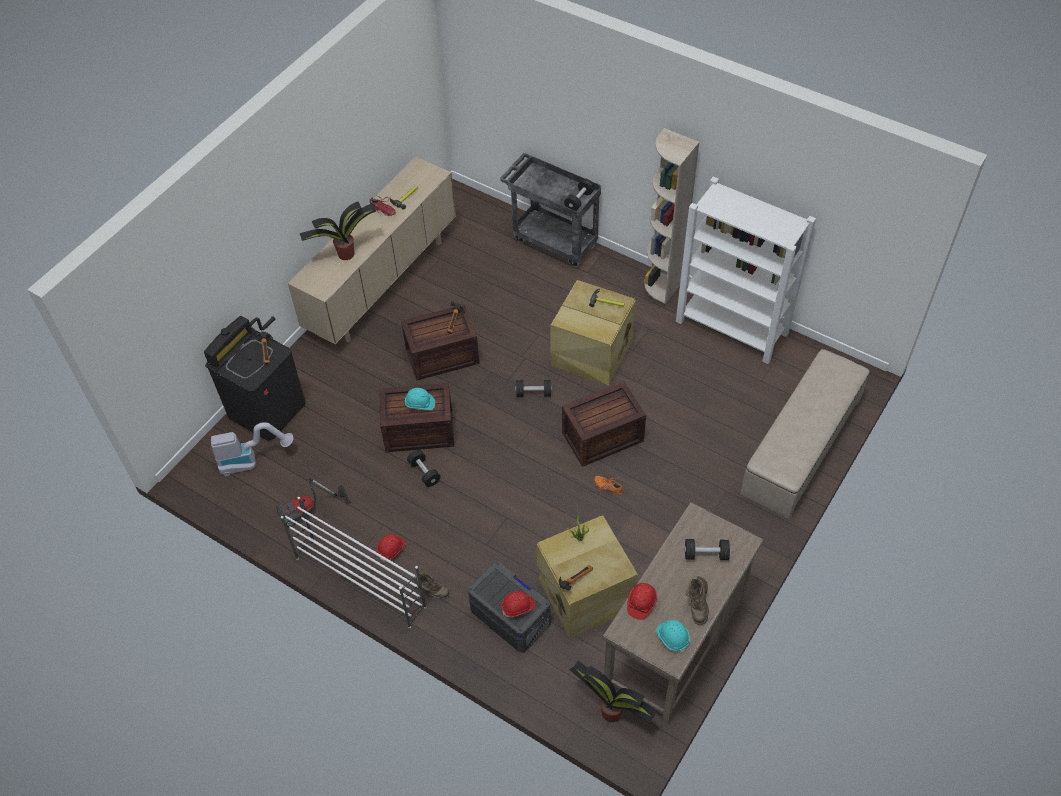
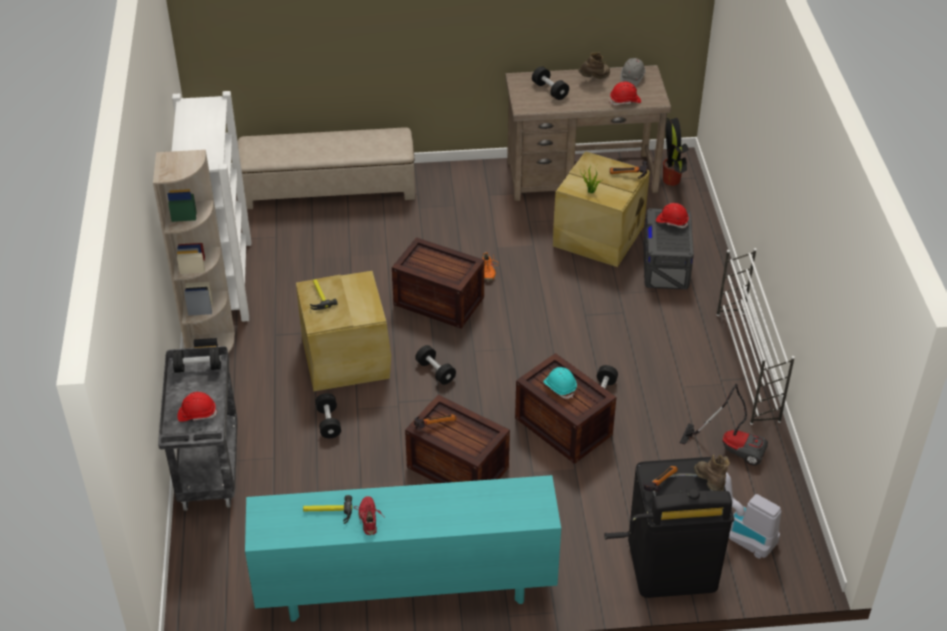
camera: 130 degrees left, 10 degrees down
(345, 254) = (469, 505): potted plant -> none
(382, 283) = (406, 590): beige cabinet -> turquoise cabinet
(392, 549) = (696, 366): red hard hat -> red hard hat (197, 414)
(431, 590) = (700, 319): brown boot -> brown boot (710, 484)
(541, 315) = (328, 422): none -> black dumbbell
(672, 637) = (632, 78): turquoise hard hat -> grey hard hat

